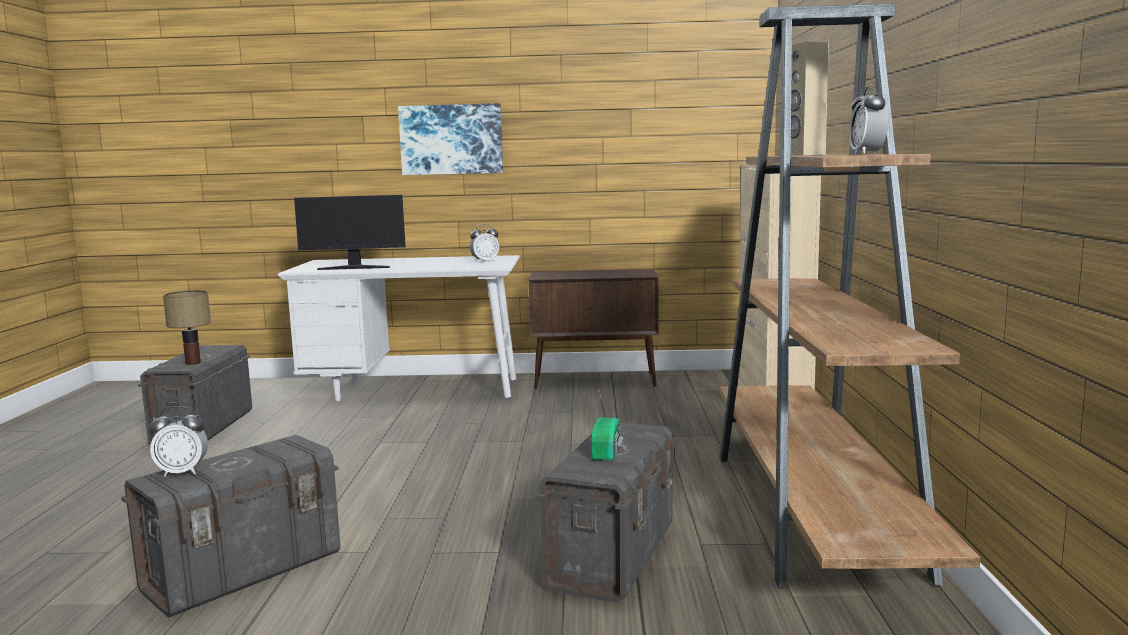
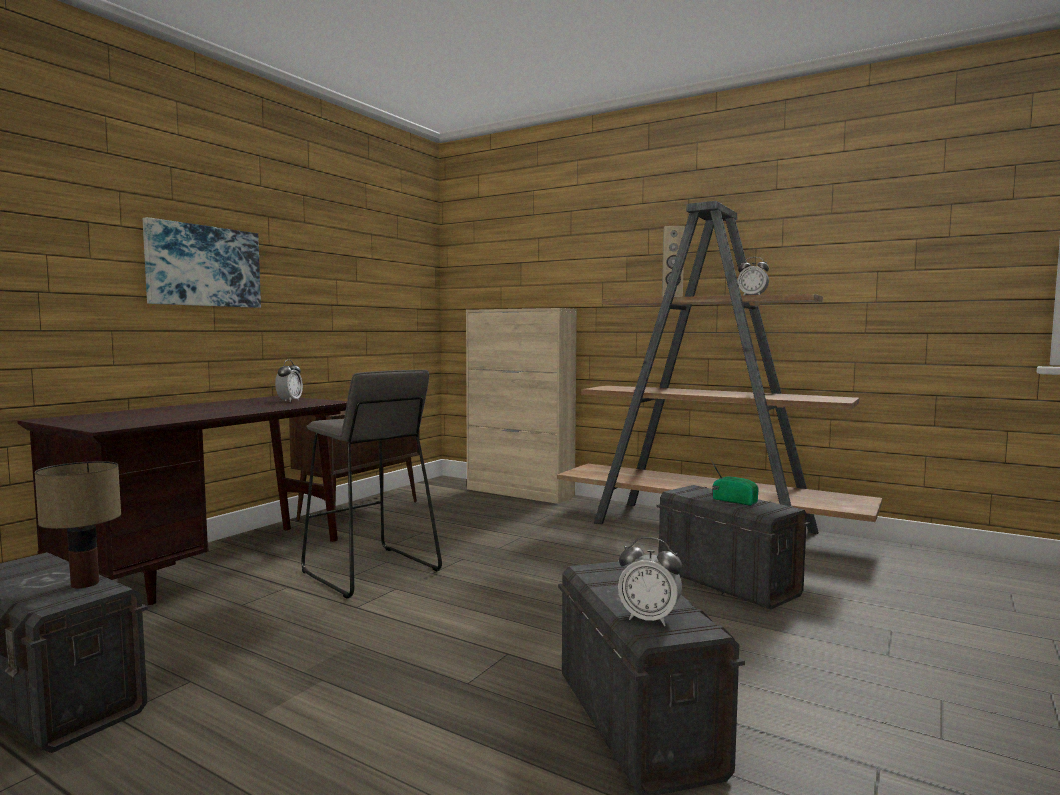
camera: 60 degrees left, 5 degrees down
(182, 472) = (649, 619): alarm clock -> alarm clock turned 90 degrees clockwise
(354, 268) = (174, 418): monitor -> none
(413, 390) = (213, 566): white desk -> brown desk
(453, 425) = (369, 571): none -> grey stool

